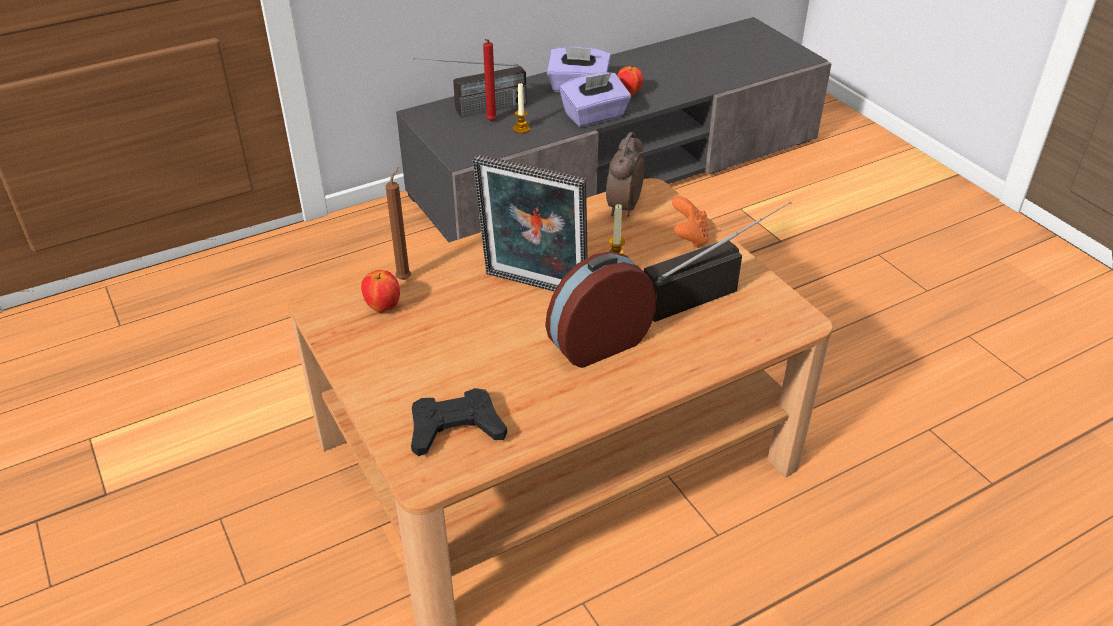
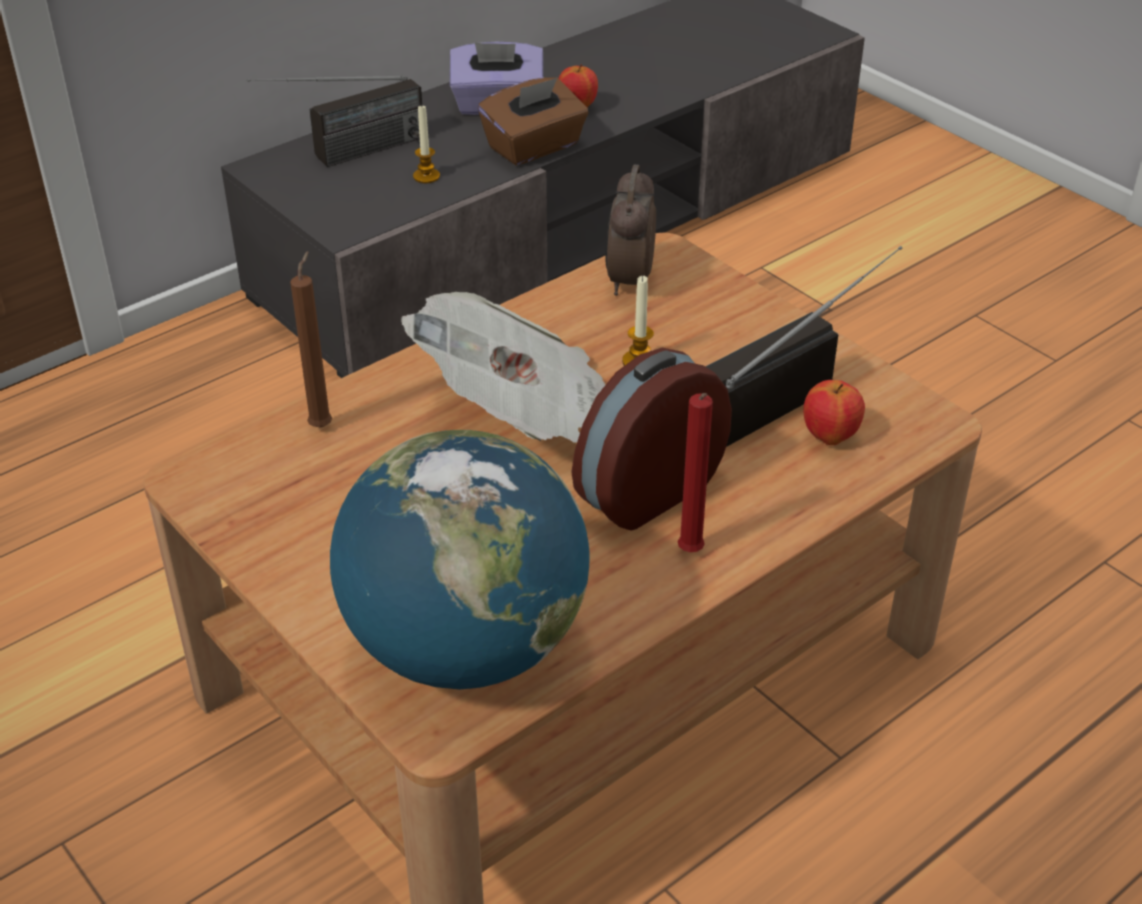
camera: 10 degrees left, 0 degrees up
(383, 307) = (300, 474): apple -> apple (829, 437)
(455, 428) = (465, 647): black game controller -> globe
(490, 122) = (375, 169): red candle -> red candle (690, 554)
(533, 288) = (526, 418): picture frame -> newspaper
(594, 116) = (534, 147): purple tissue box -> brown tissue box
(689, 238) = (739, 317): orange game controller -> none

